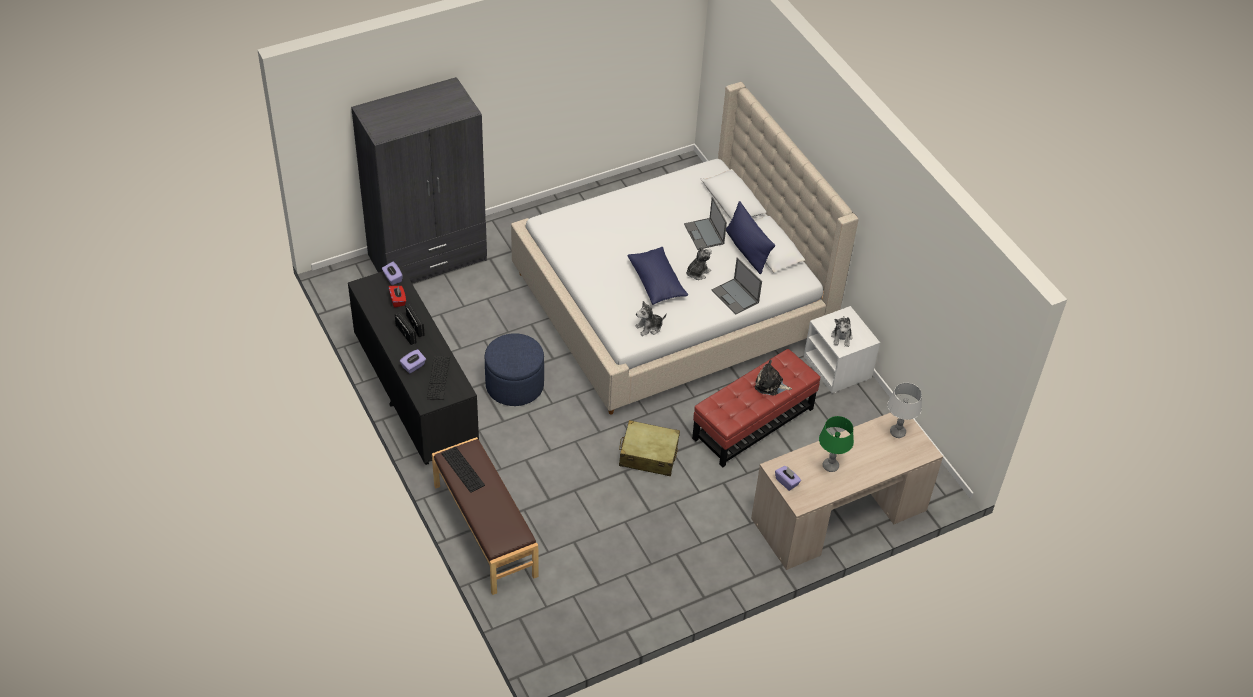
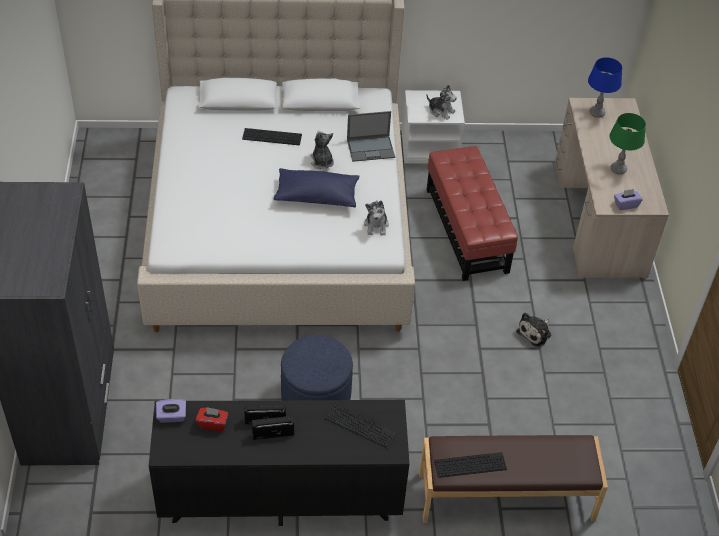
camera: 65 degrees left, 0 degrees up
(413, 366) = (329, 444): purple tissue box -> none
(648, 455) = (468, 321): beige suitcase -> none
(704, 234) = (272, 137): laptop -> keyboard
(747, 250) = (314, 117): blue pillow -> none
(770, 385) = (470, 181): plush toy -> plush toy (535, 332)
(897, 432) = (596, 113): grey table lamp -> blue table lamp

